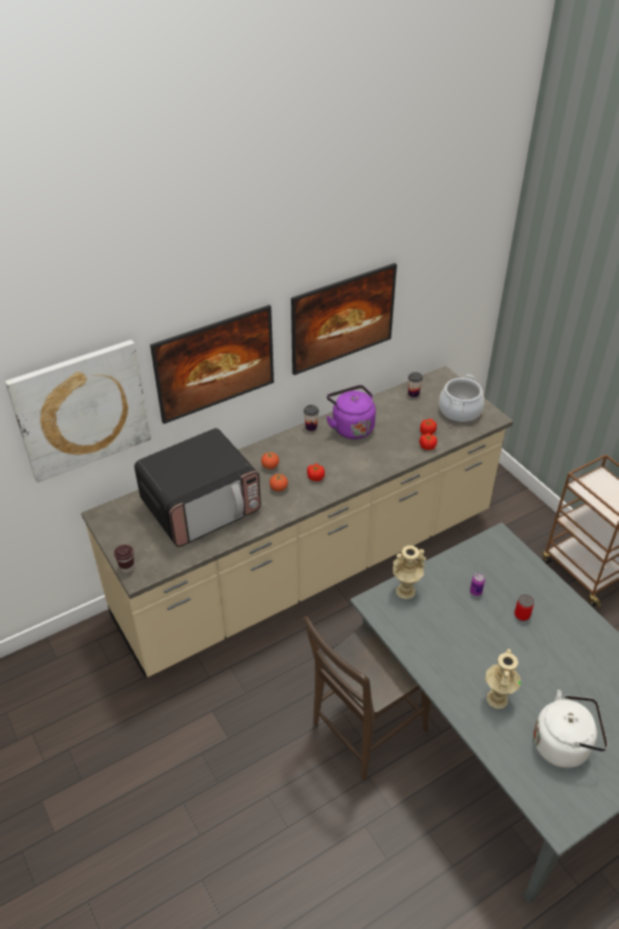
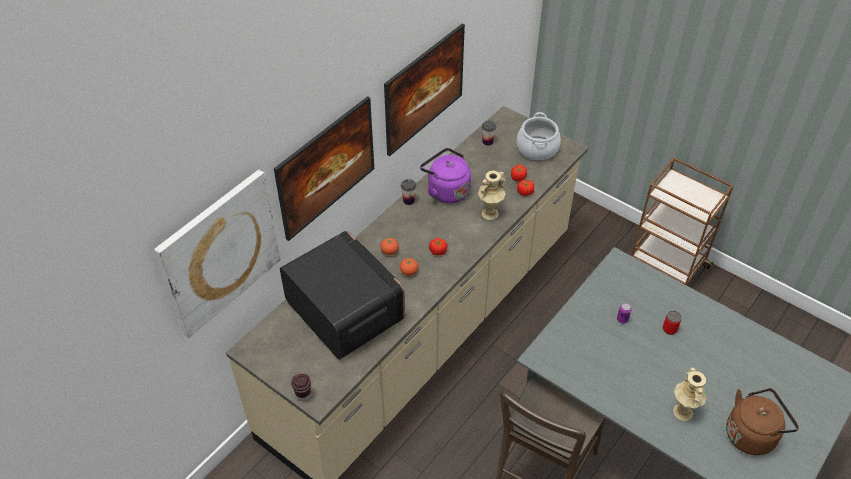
camera: 20 degrees left, 5 degrees up
(201, 506) = (344, 311): microwave -> microwave turned 75 degrees counterclockwise
(405, 591) = (562, 338): beige vase -> beige vase (490, 214)
(564, 745) = (752, 434): white kettle -> brown kettle

